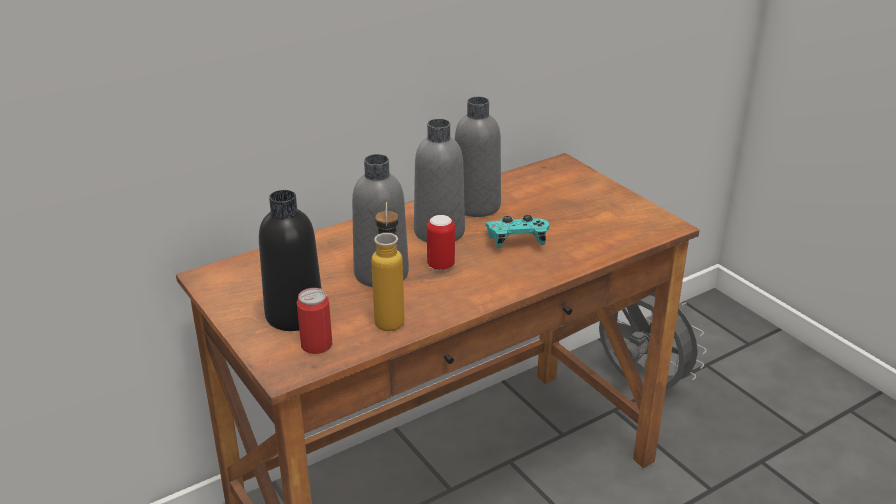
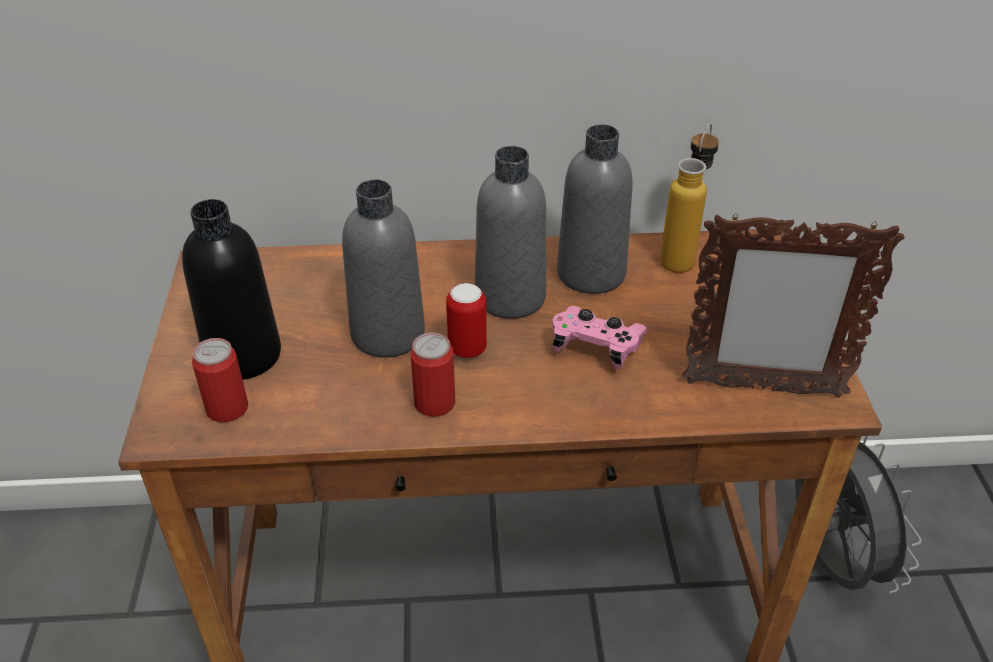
camera: 30 degrees right, 10 degrees up
(389, 316) = (341, 401): bottle -> bottle (682, 256)
(449, 298) = (434, 403): none -> can
(517, 241) = (596, 347): turquoise game controller -> pink game controller
(625, 231) = (761, 388): none -> picture frame

